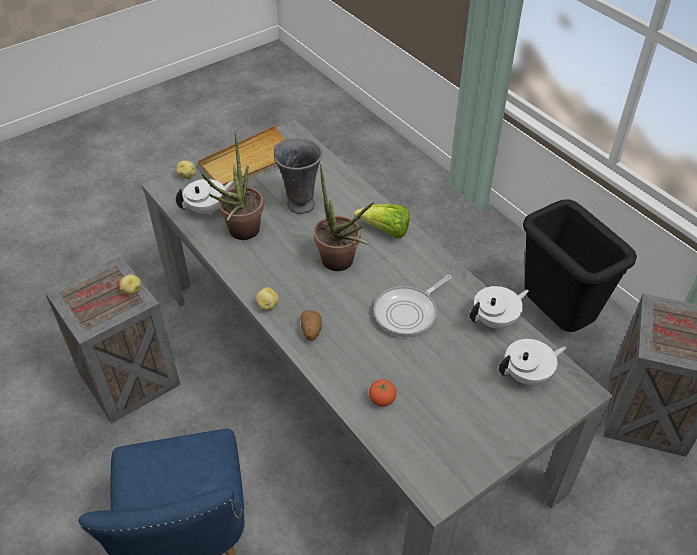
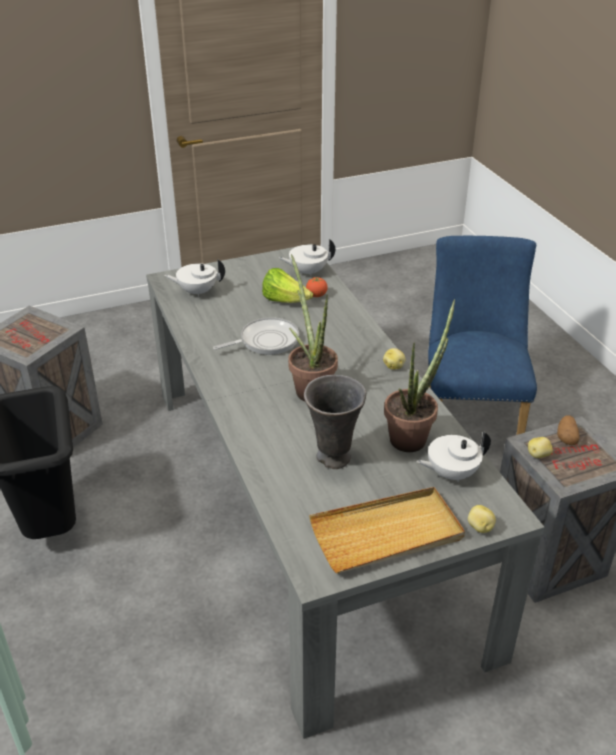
camera: 165 degrees left, 10 degrees down
(311, 331) = (358, 342): potato -> potato (566, 437)
(385, 231) = (248, 411): lettuce -> lettuce (285, 301)
(495, 320) = (194, 324): white teapot -> white teapot (307, 272)

